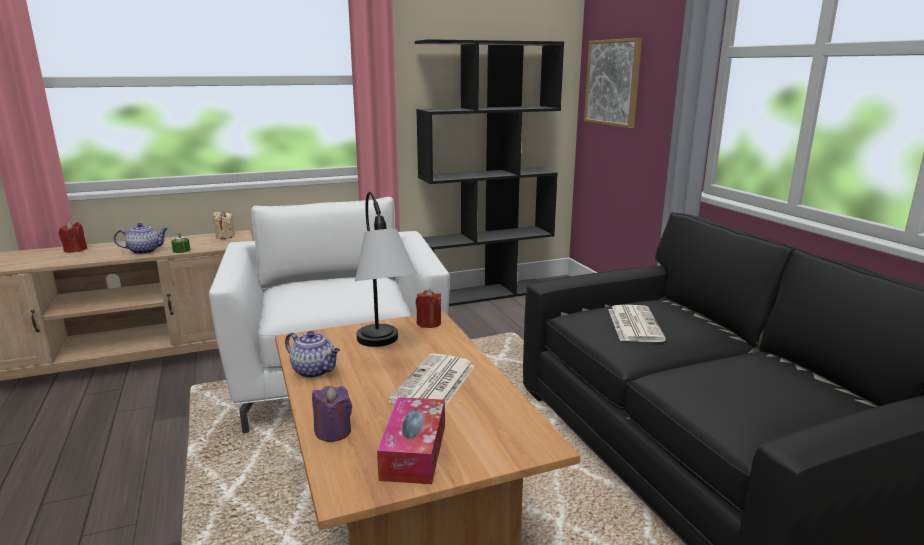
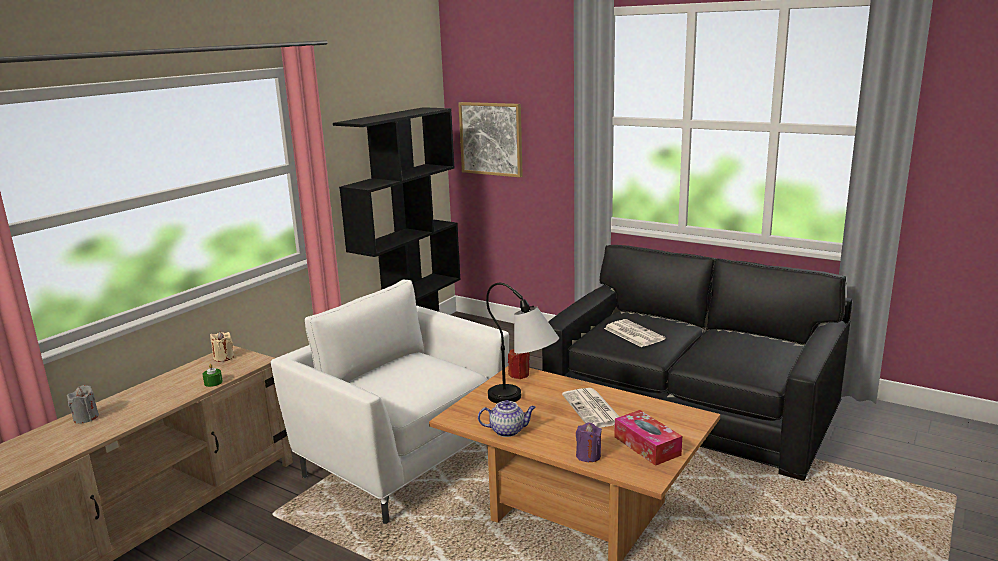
camera: 35 degrees left, 0 degrees up
(75, 250) = (86, 418): red candle -> grey candle
(145, 251) = (174, 395): teapot -> none

